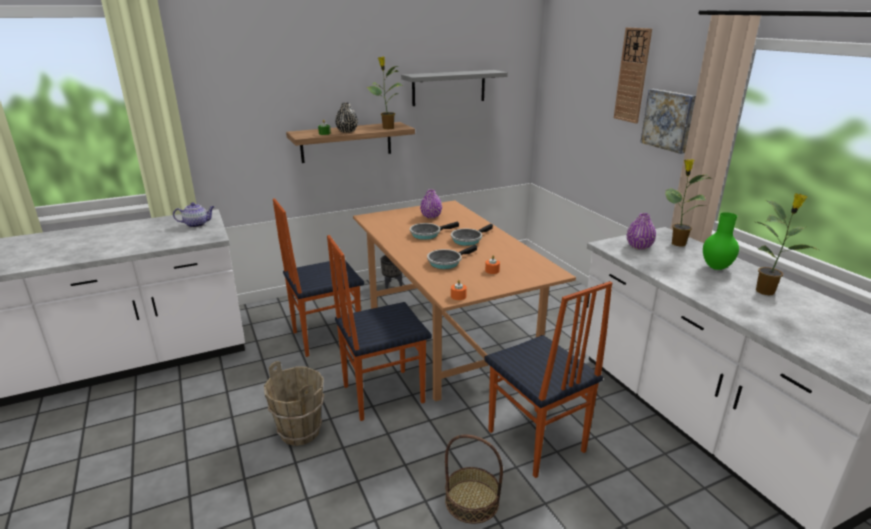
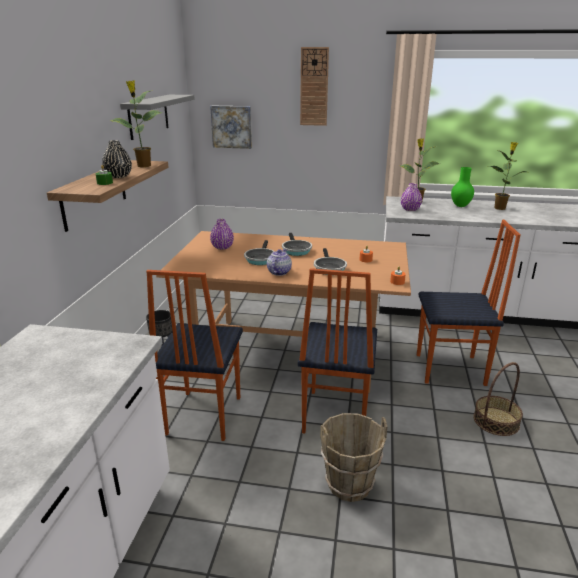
camera: 55 degrees left, 0 degrees up
(197, 224) = (66, 346): teapot -> teapot (279, 272)
(669, 120) = (358, 118): picture -> picture (232, 126)

